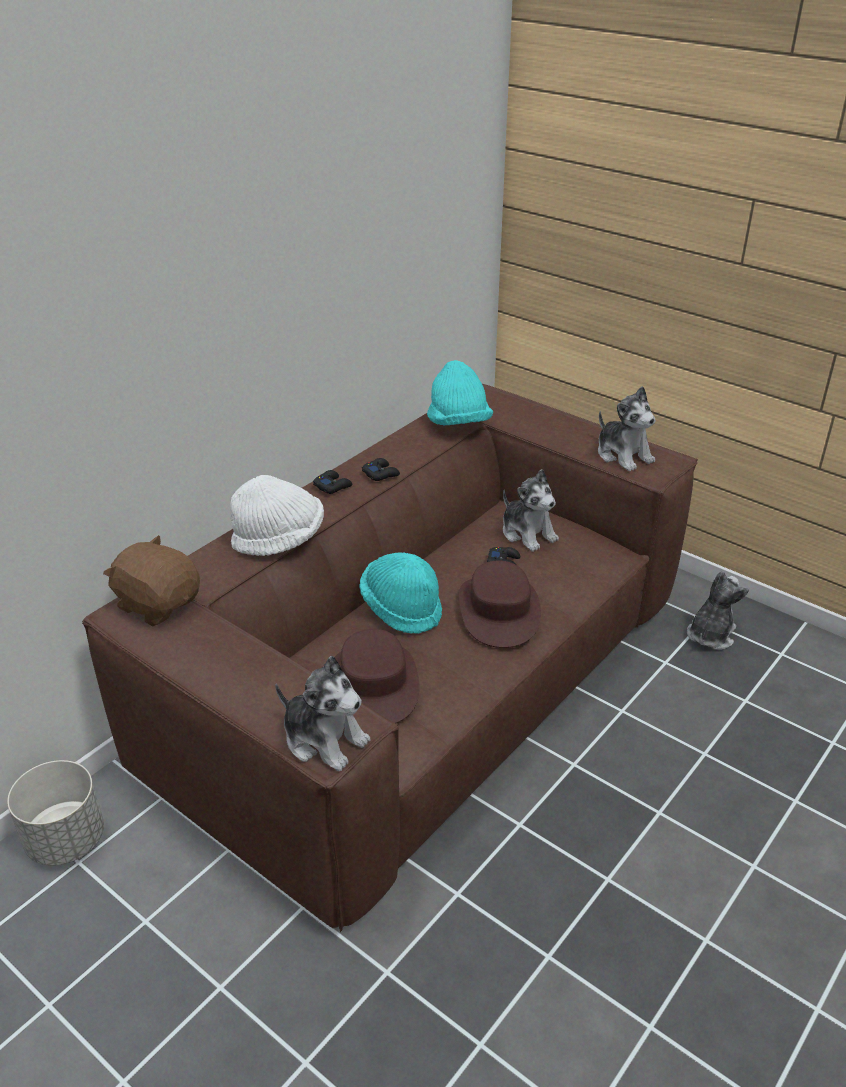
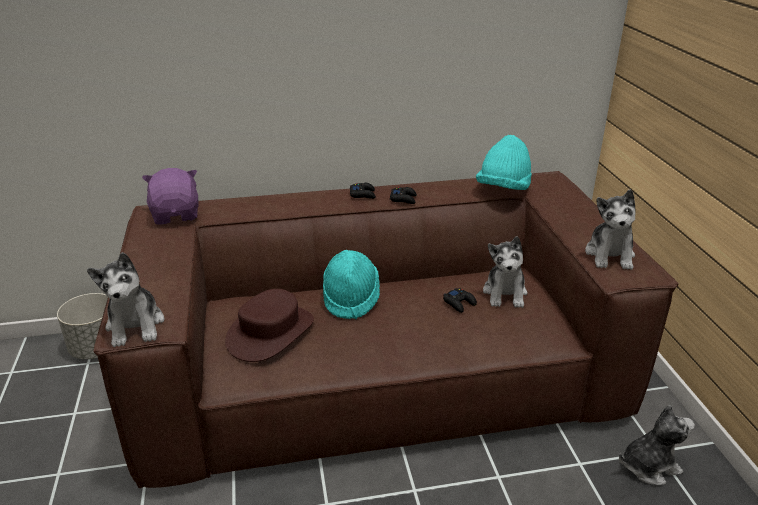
camera: 40 degrees right, 5 degrees down
(158, 604) = (176, 215): brown plush toy -> purple plush toy
(279, 539) = (286, 210): white hat -> none
(499, 611) = (412, 331): brown hat -> none

